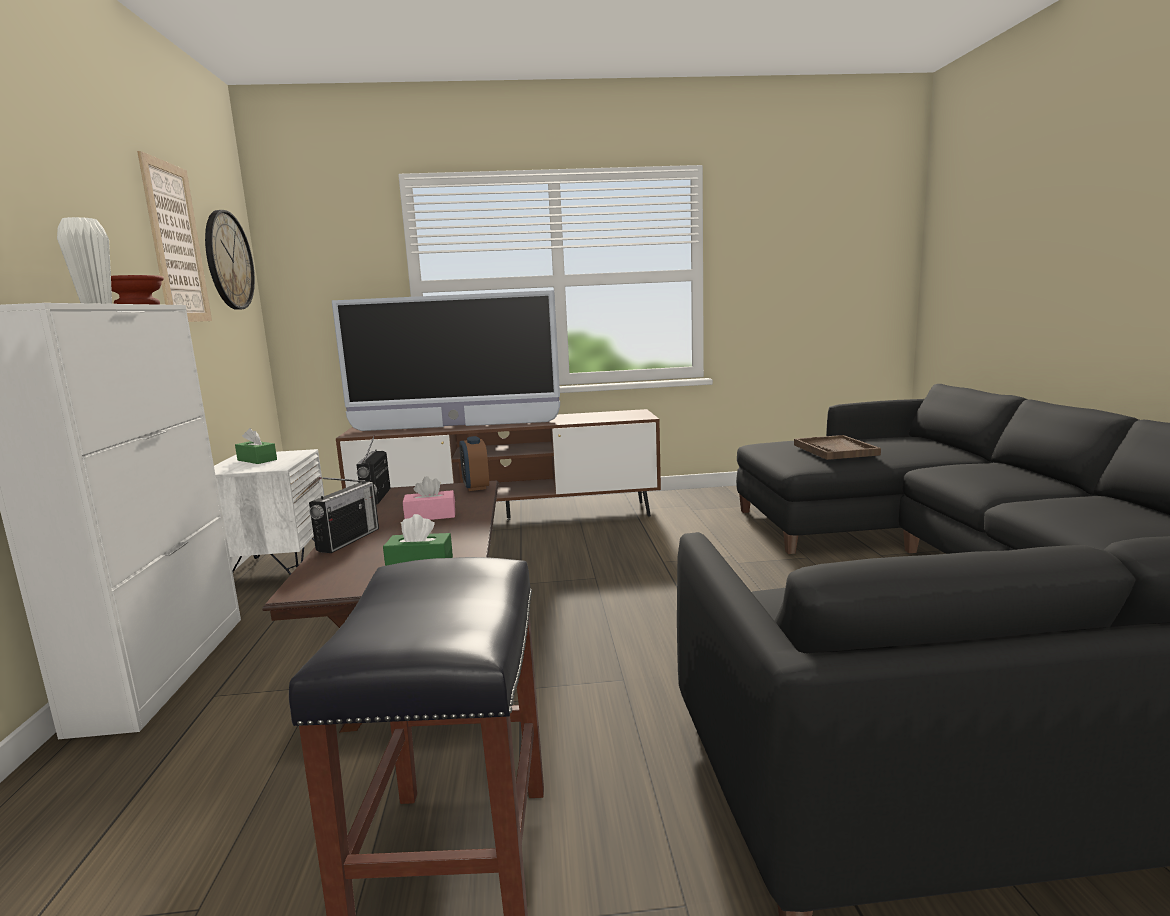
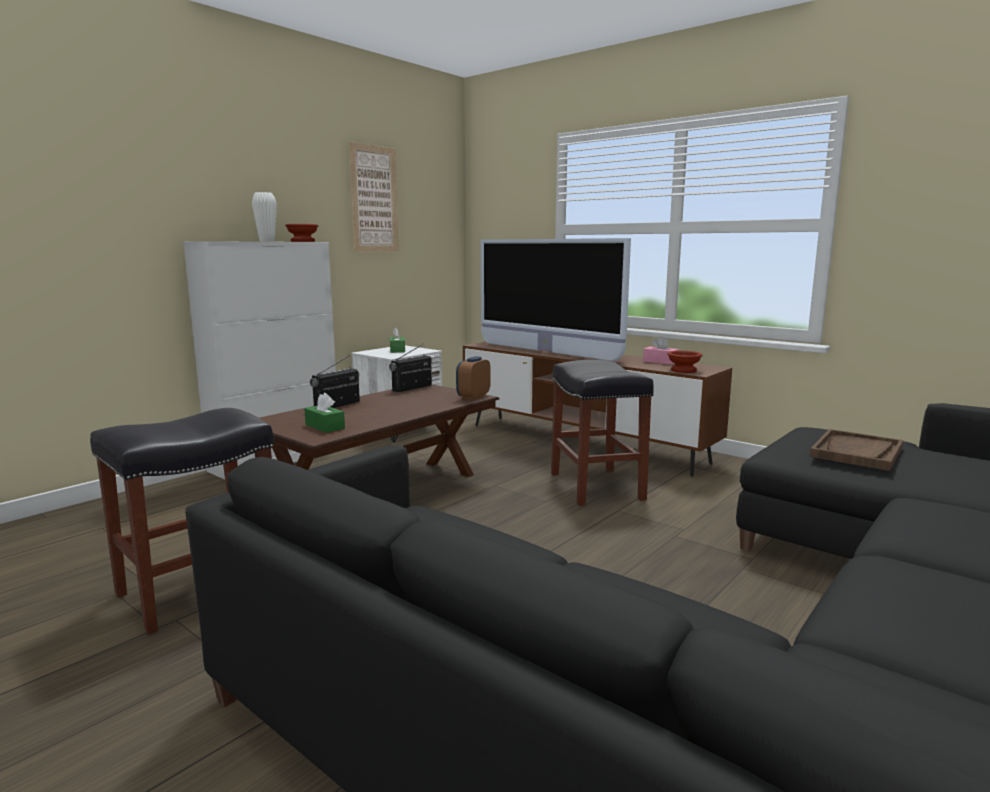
camera: 45 degrees right, 0 degrees up
(228, 260) = (430, 208): wall clock -> none
(348, 540) = (337, 406): radio -> radio turned 150 degrees clockwise
(430, 516) = (401, 406): pink tissue box -> pink tissue box (660, 362)
(603, 550) = (595, 486): none -> black stool
(626, 417) = (682, 370): none -> brown bowl

